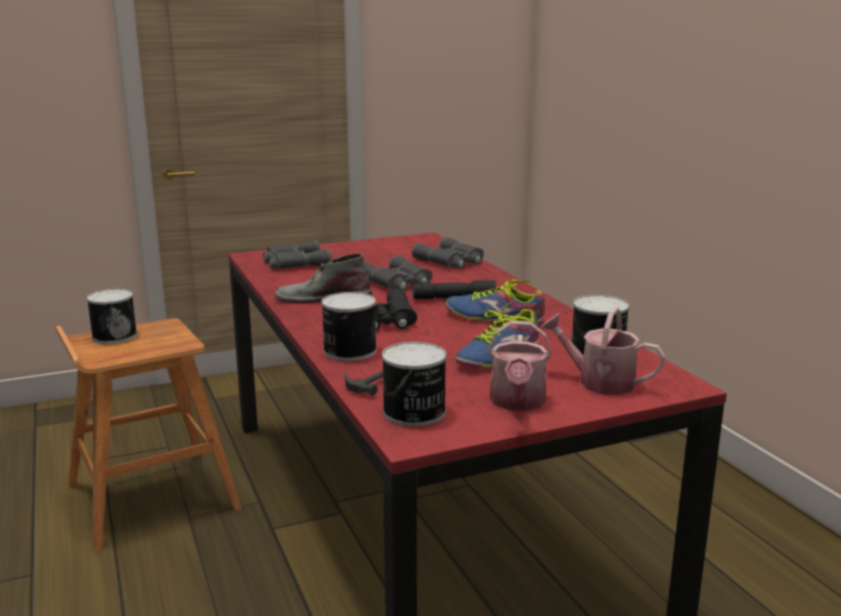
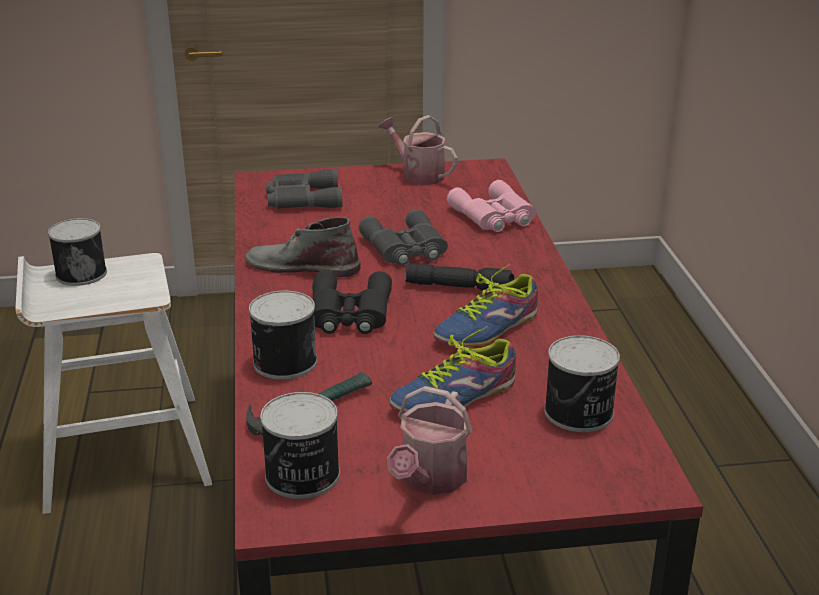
camera: 15 degrees right, 10 degrees up
(150, 496) = (121, 451): brown stool -> white stool
(450, 261) = (494, 216): grey binoculars -> pink binoculars
(494, 318) = (488, 328): shoe -> shoe turned 75 degrees counterclockwise
(598, 382) = (550, 460): watering can -> watering can (418, 174)

